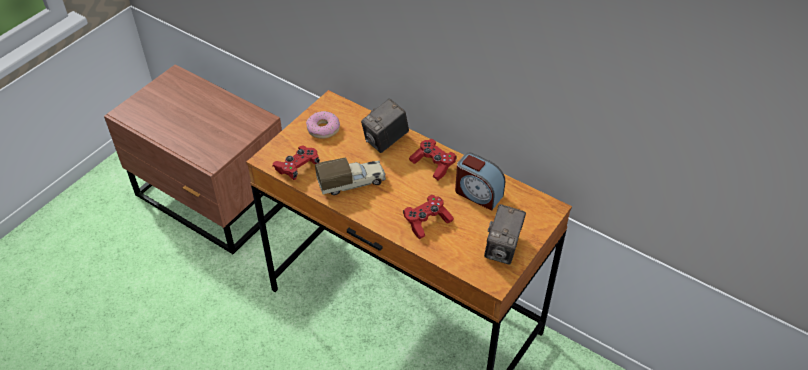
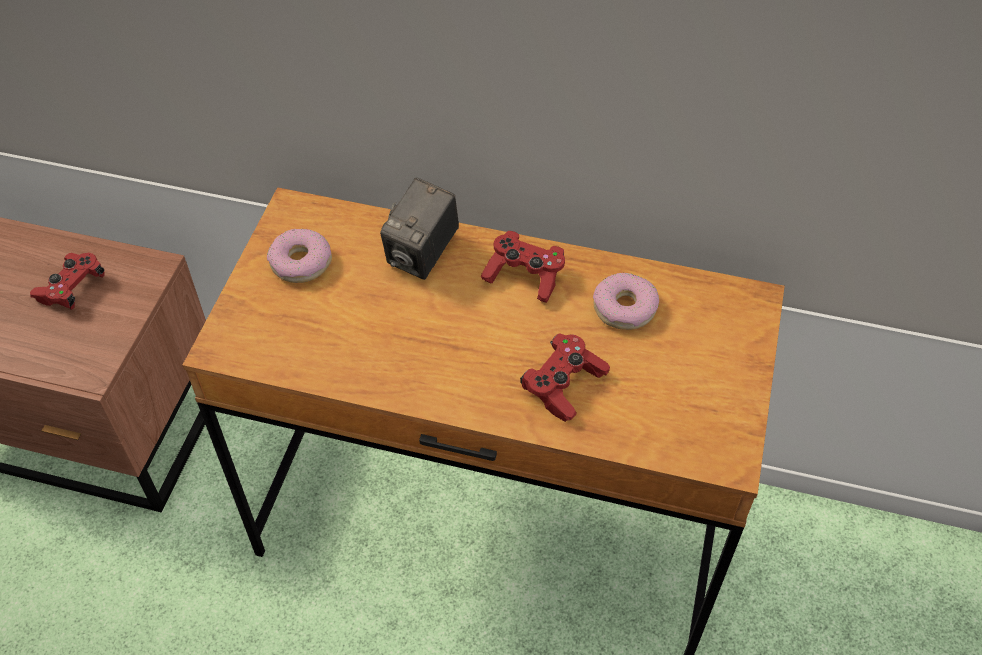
camera: 20 degrees left, 5 degrees up
(297, 167) = (285, 349): red game controller -> red game controller (72, 288)
(352, 183) = (399, 350): toy truck -> none
(478, 194) = (624, 308): alarm clock -> donut
(502, 249) = (713, 396): camera -> none

